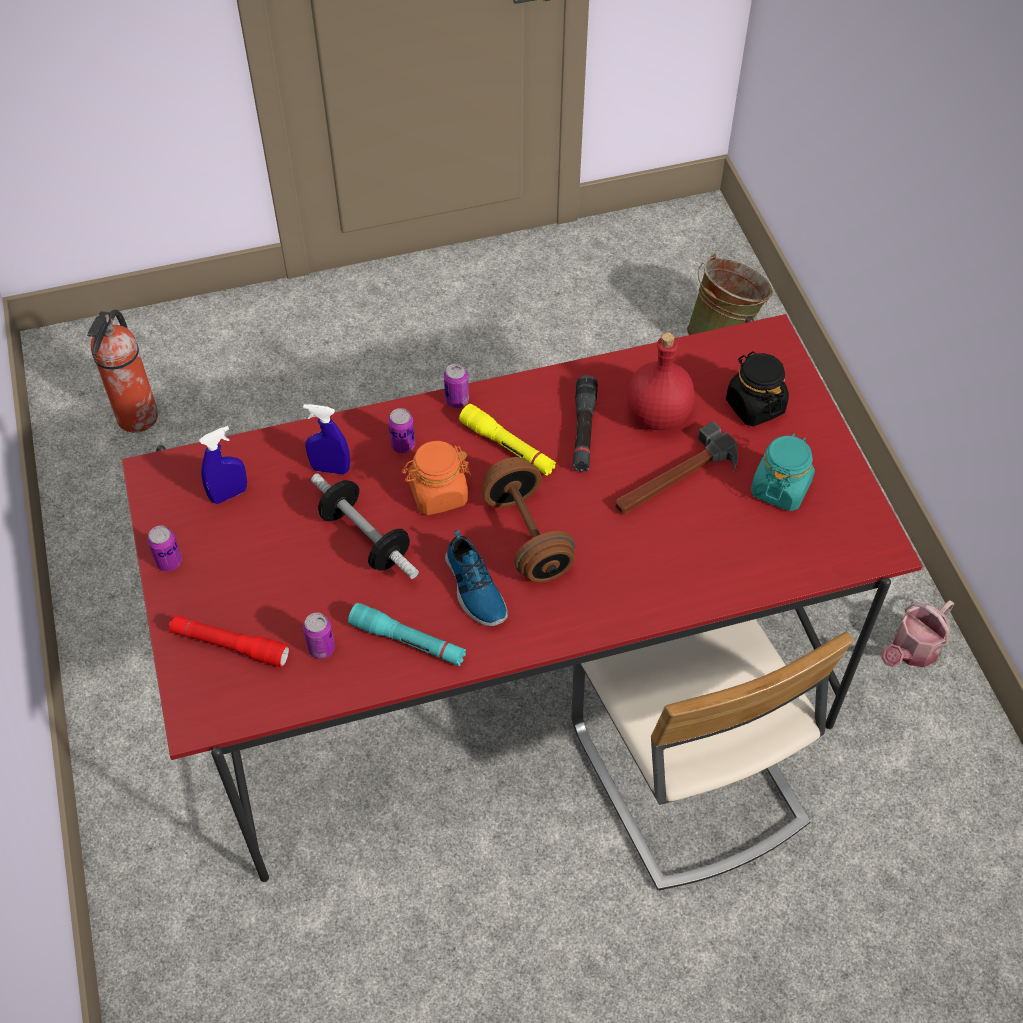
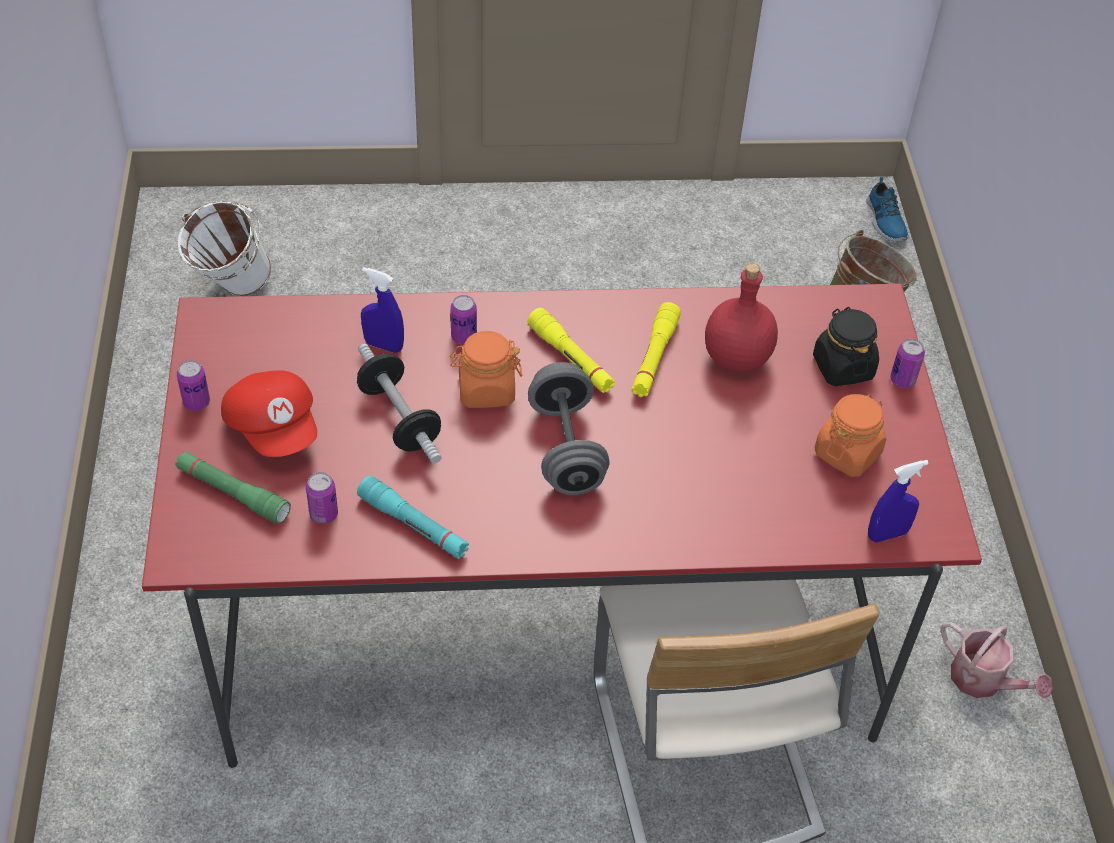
camera: 10 degrees right, 5 degrees down
(136, 418) = (231, 290): fire extinguisher -> white bucket
(229, 494) = (275, 350): blue spray bottle -> blue spray bottle (887, 534)
(230, 645) = (233, 493): red flashlight -> green flashlight
(251, 572) = (275, 428): none -> red cap
(457, 400) = (531, 304): can -> can (902, 380)
(474, 589) = (496, 488): shoe -> shoe (884, 221)
(527, 536) = (566, 448): brown dumbbell -> grey dumbbell
(583, 430) = (654, 357): black flashlight -> yellow flashlight
(675, 479) = (738, 422): hammer -> none
(780, 488) = (847, 453): turquoise jar -> orange jar
(911, 651) = (983, 681): watering can -> watering can turned 105 degrees counterclockwise

